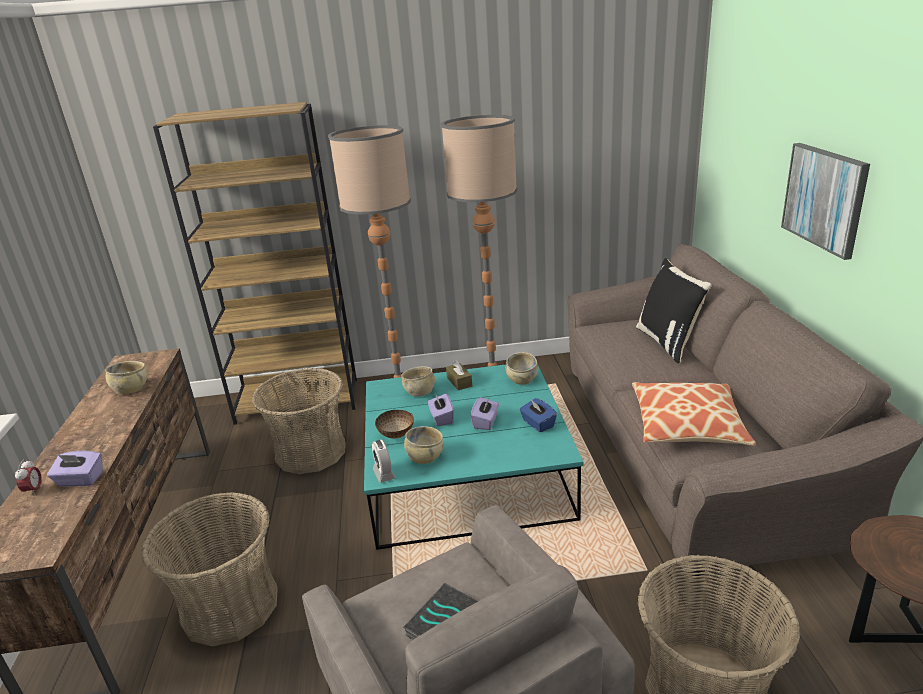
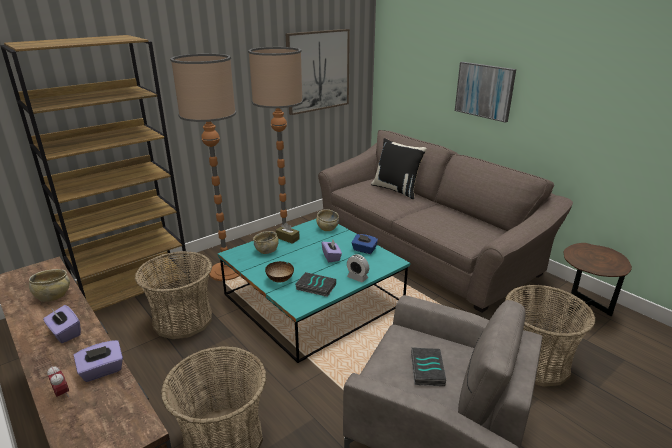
camera: 35 degrees left, 0 degrees up
(384, 474) = (298, 304): alarm clock -> alarm clock (357, 277)
(425, 457) = (315, 287): beige bowl -> book
(441, 418) = (300, 262): purple tissue box -> purple tissue box (65, 333)
(589, 147) = (318, 71): none -> picture
(687, 425) = (451, 228): pillow -> none

